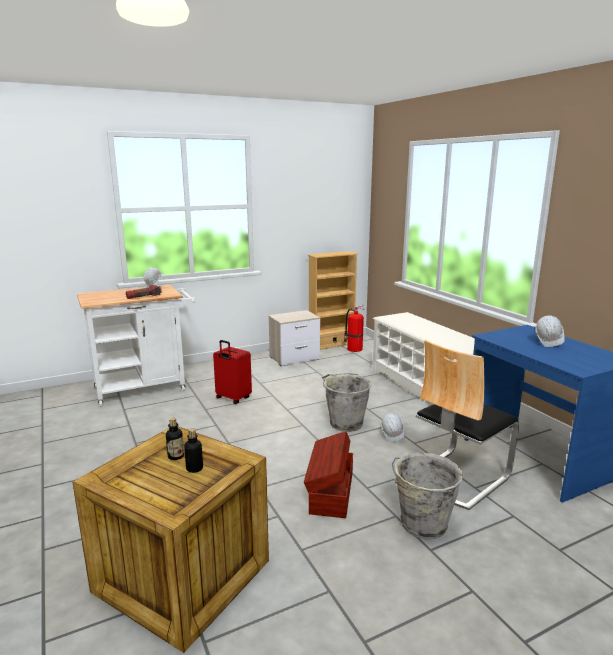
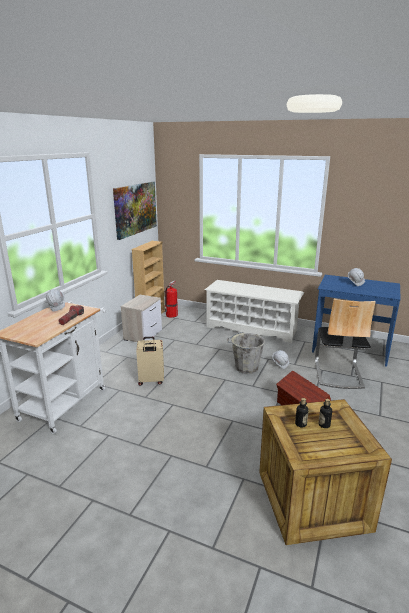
camera: 40 degrees left, 5 degrees up
(232, 398) = (151, 381): red suitcase -> beige suitcase
(325, 208) = (135, 209): none -> picture
(422, 525) = (360, 405): grey bucket -> none

